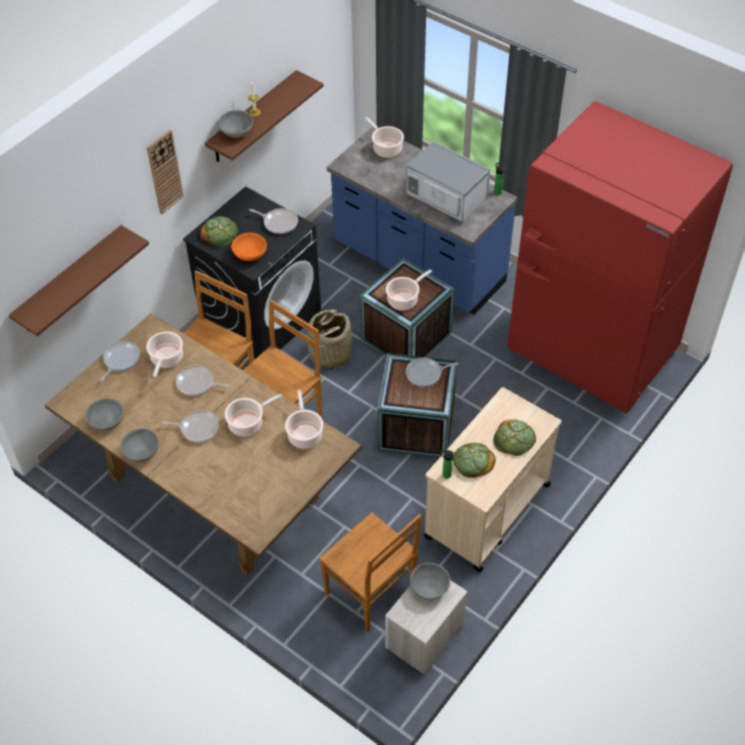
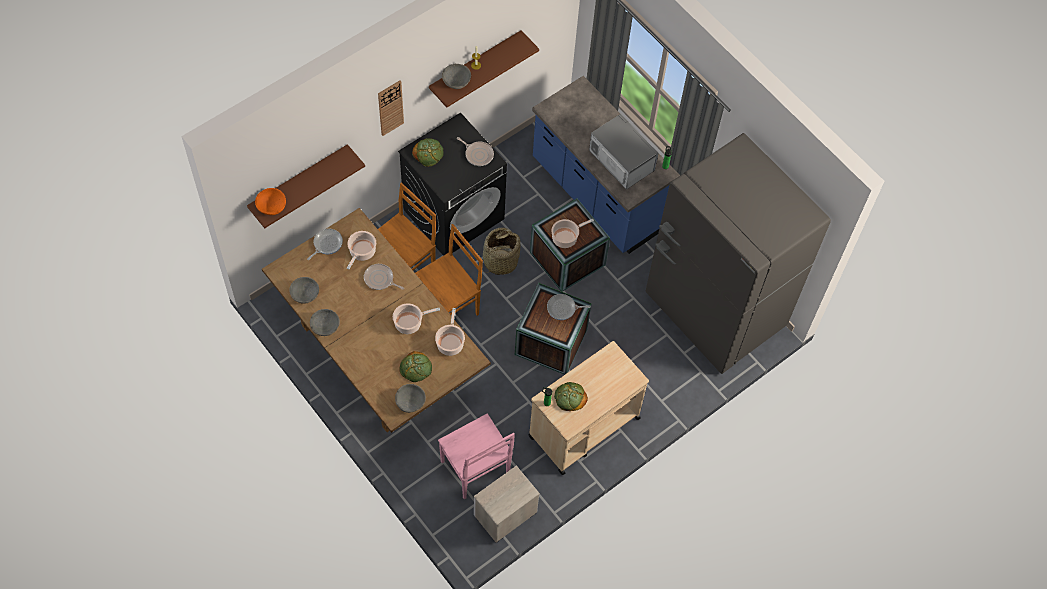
camera: 10 degrees right, 10 degrees up
(198, 428) = (371, 317): frying pan -> none
(250, 254) = (447, 179): orange bowl -> orange bowl (272, 207)
(371, 592) = (476, 469): brown chair -> pink chair
(386, 148) = (586, 101): cooking pot -> none
(429, 588) = (512, 483): grey bowl -> grey bowl (410, 402)
(514, 439) = (607, 387): bread -> bread (416, 368)
(591, 352) = (714, 312): red fridge -> grey fridge

